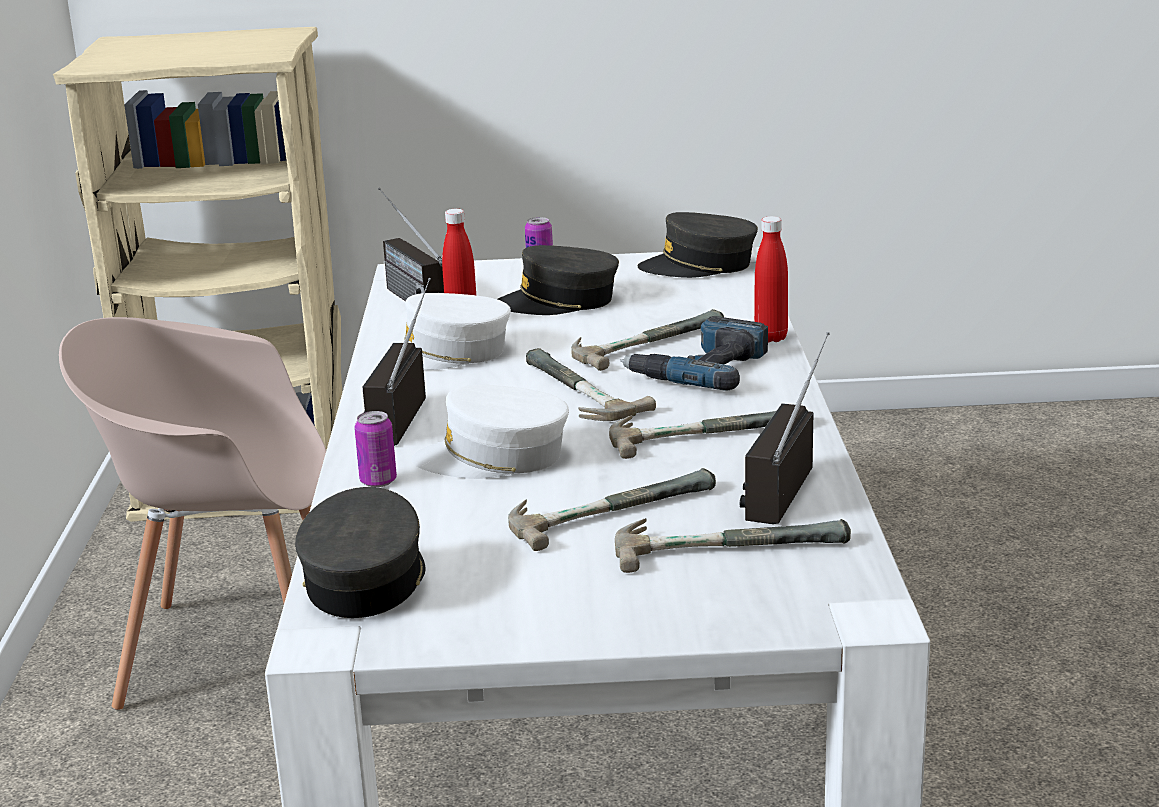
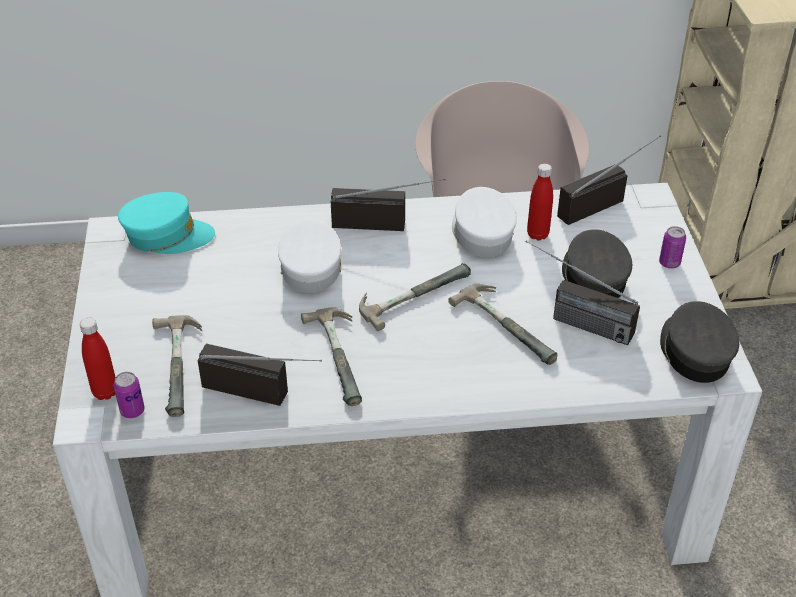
camera: 85 degrees right, 20 degrees up
(365, 580) = (167, 235): grey cap -> turquoise cap
(378, 481) = (284, 226): can -> can (132, 411)
(607, 508) = (236, 316): hammer -> none
(639, 313) = (572, 320): none -> radio
(701, 368) = (458, 354): power drill -> none
(771, 338) = (523, 393): red bottle -> red bottle (105, 392)

